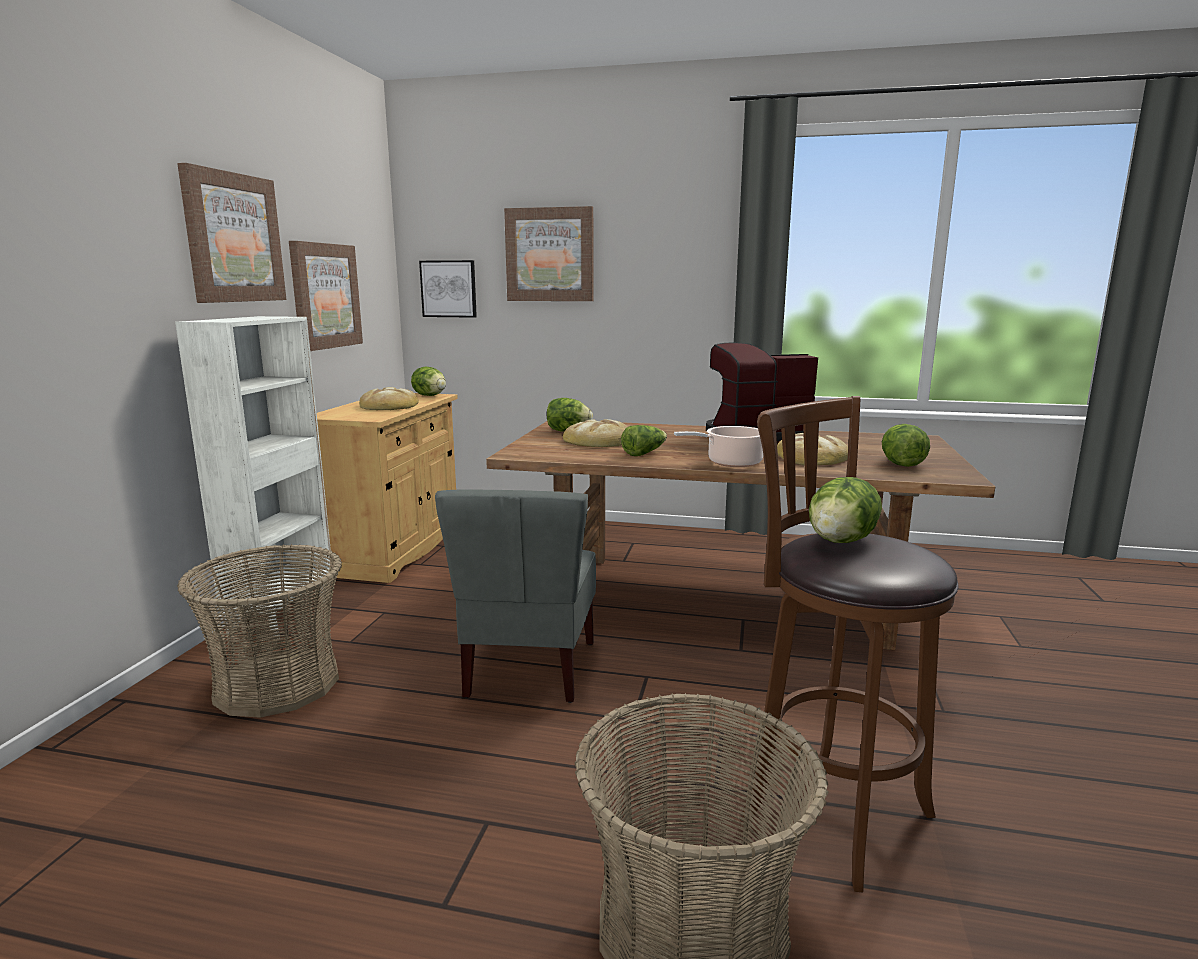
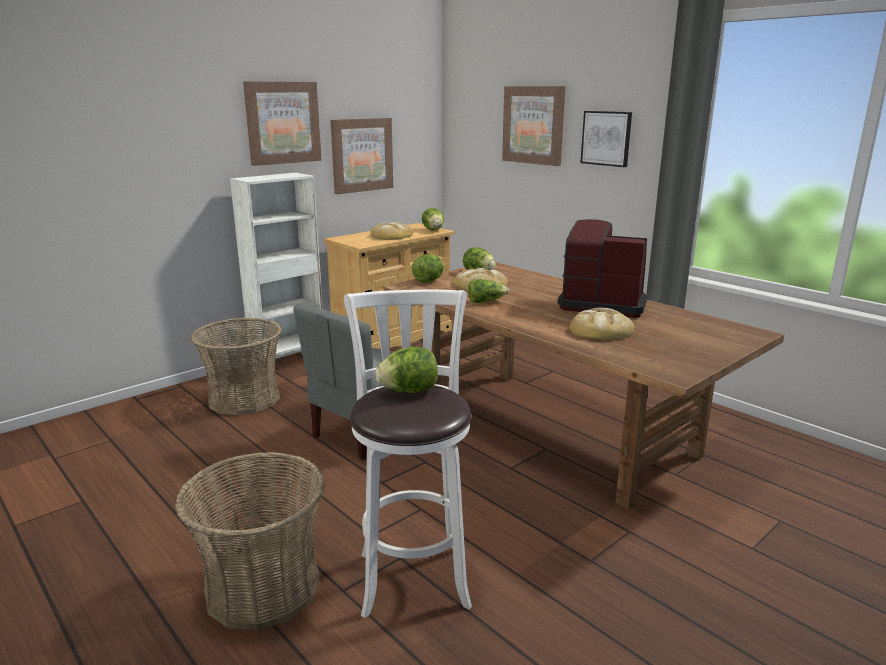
camera: 35 degrees right, 5 degrees up
(449, 289) = (469, 147): picture -> picture (606, 138)
(731, 463) = (526, 321): cooking pot -> none
(828, 809) = (413, 574): brown stool -> white stool
(901, 464) = (659, 352): lettuce -> lettuce (428, 281)

